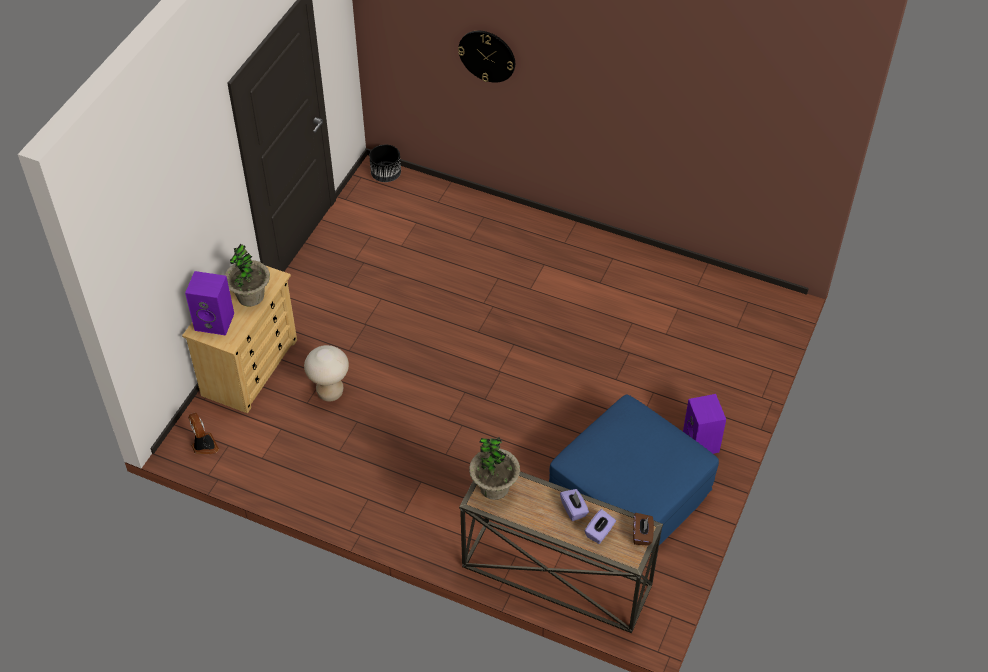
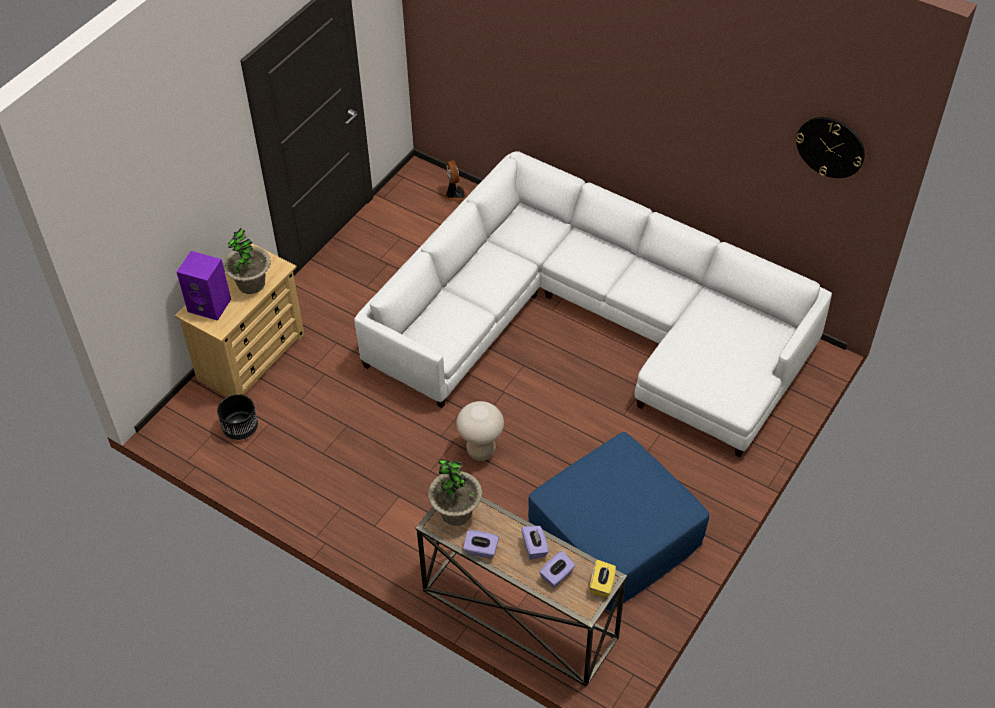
camera: 10 degrees right, 0 degrees up
(204, 445) = (188, 430): fan -> fan (455, 195)
(330, 392) = (326, 392): beige stool -> beige stool (481, 451)
(386, 174) = (429, 177): black planter -> black planter (240, 428)
(487, 55) = (530, 62): wall clock -> wall clock (830, 147)
(525, 519) = (481, 550): none -> purple tissue box
(570, 297) = (592, 323): none -> white sofa
(642, 535) = (602, 584): brown tissue box -> yellow tissue box
(702, 443) = (701, 493): purple speaker -> none

